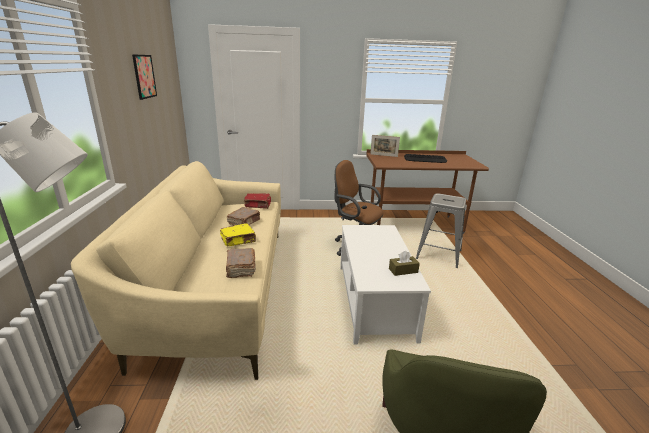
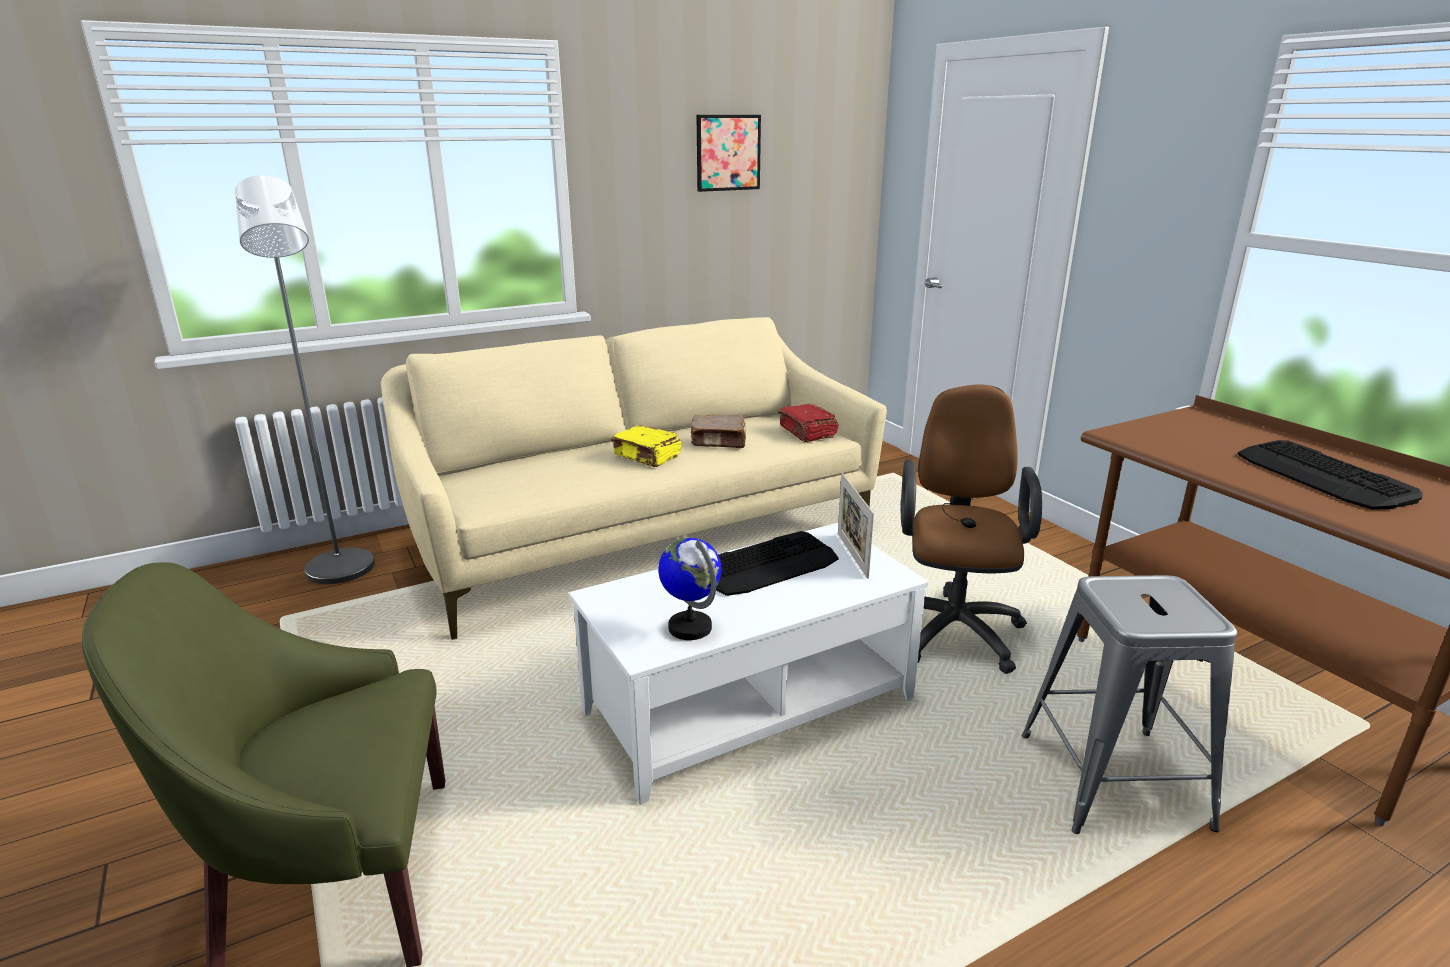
camera: 65 degrees right, 0 degrees up
(240, 269) = (558, 482): brown book -> none
(365, 245) = (768, 565): none -> keyboard
(384, 155) = (1216, 425): picture frame -> picture frame (852, 555)
(403, 270) = (690, 627): brown tissue box -> globe

